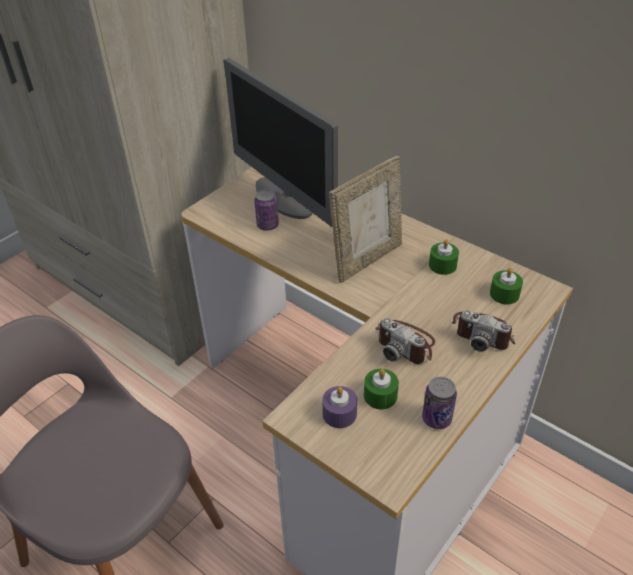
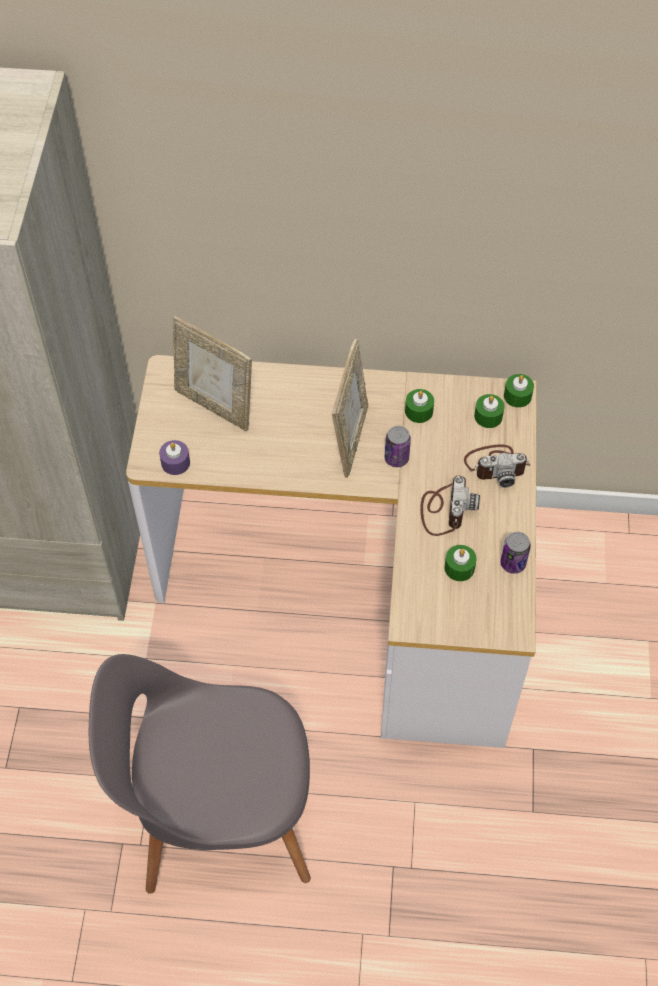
camera: 35 degrees left, 15 degrees up
(267, 225) = (227, 447): can -> can (396, 458)
(284, 199) = (215, 405): monitor -> picture frame
(339, 414) = (441, 601): purple candle -> purple candle (175, 463)
(406, 344) = (445, 510): camera -> camera turned 90 degrees counterclockwise
(545, 291) = (517, 396): none -> green candle

